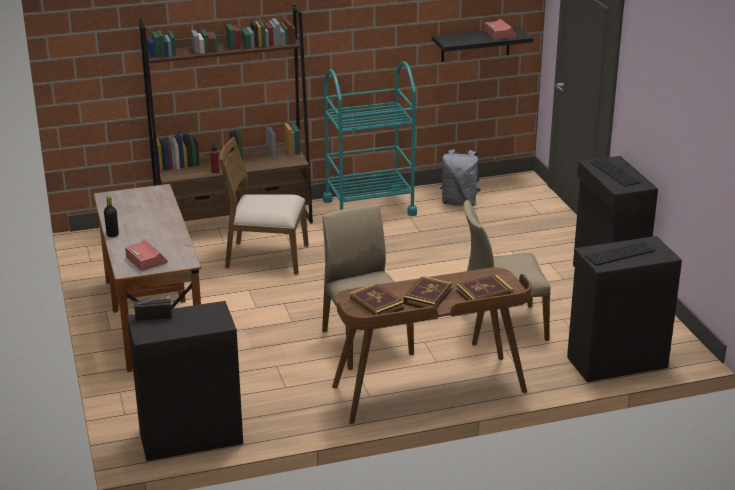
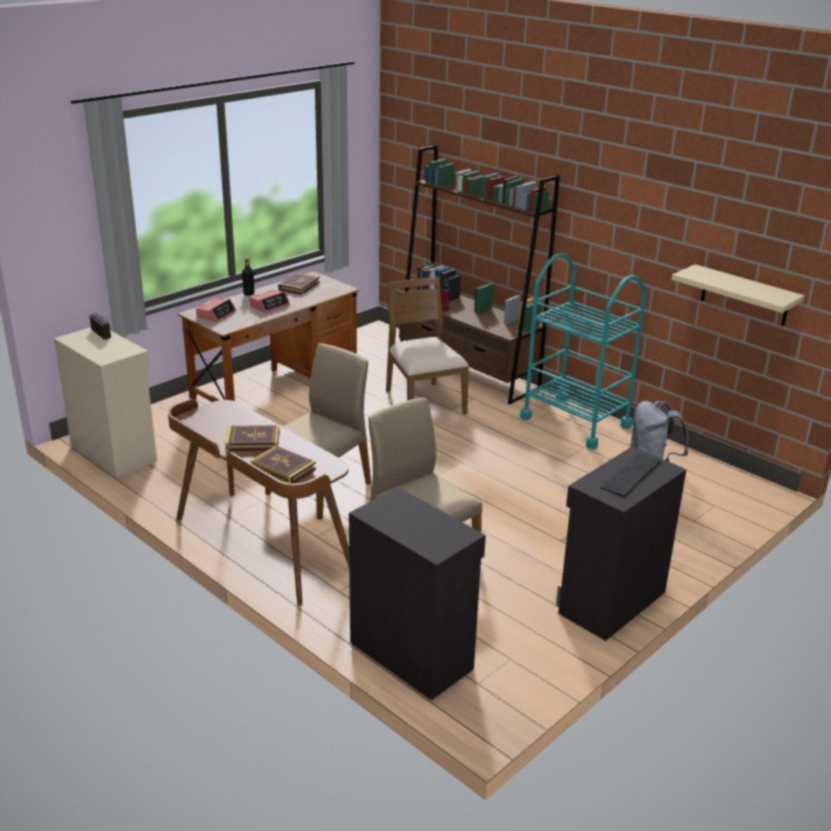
camera: 60 degrees right, 0 degrees up
(189, 436) = (114, 452): black cabinet -> beige cabinet
(376, 304) = (218, 421): book -> book (299, 286)
(475, 44) = (744, 296): black shelf -> beige shelf
(499, 34) = (760, 290): alarm clock -> alarm clock (269, 305)
(620, 254) = (409, 518): keyboard -> none

